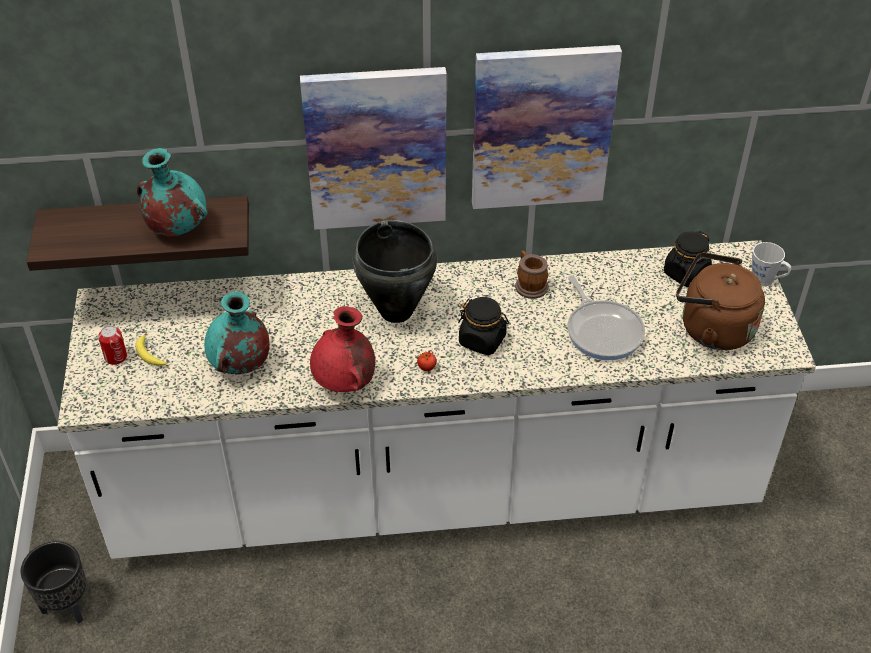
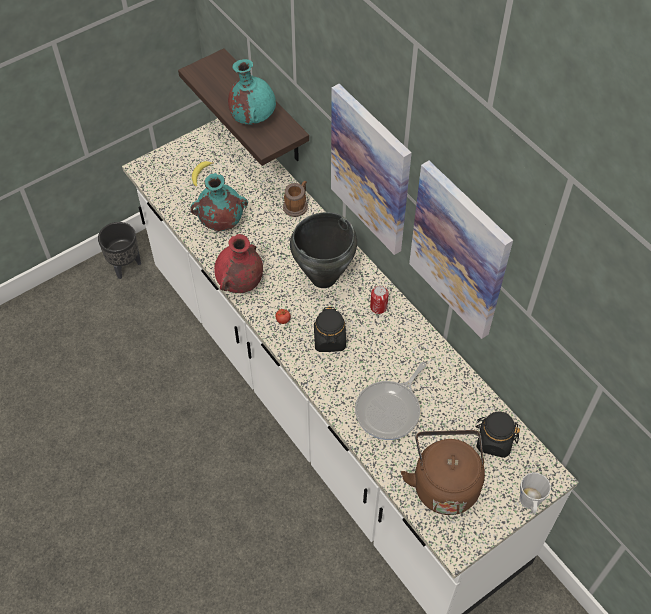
camera: 60 degrees right, 10 degrees up
(116, 357) = (188, 160): can -> can (378, 307)
(529, 285) = (405, 343): mug -> mug (297, 205)

